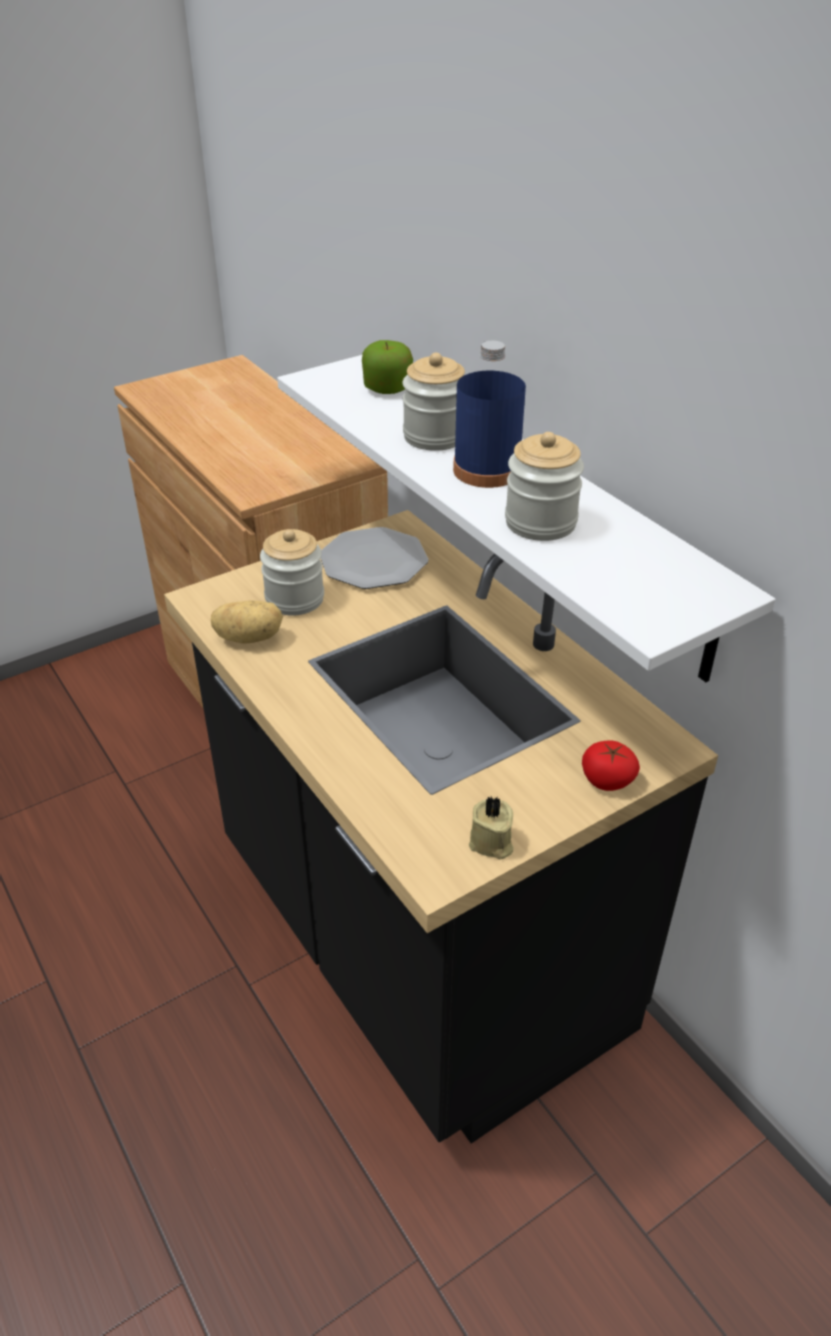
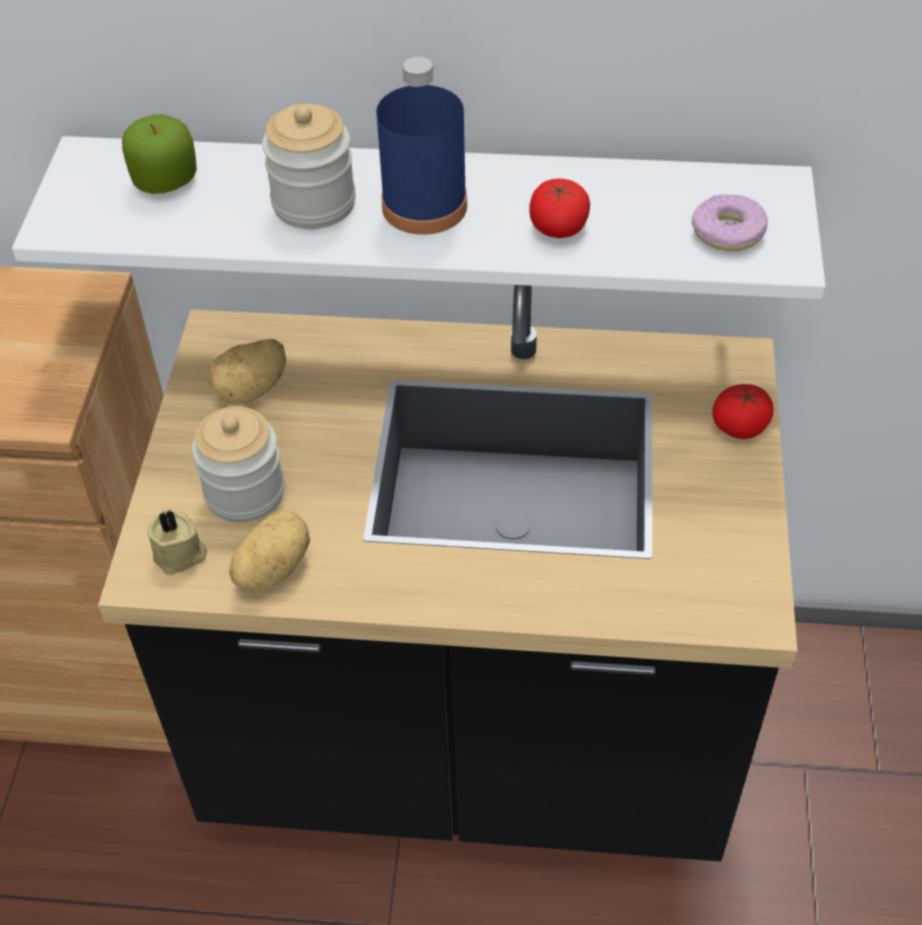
camera: 50 degrees left, 10 degrees up
(373, 561) = (252, 390): plate -> potato
(491, 843) = (749, 553): beige candle -> beige candle (180, 555)
(540, 523) = (558, 227): jar -> tomato
(640, 590) = (728, 232): none -> donut

